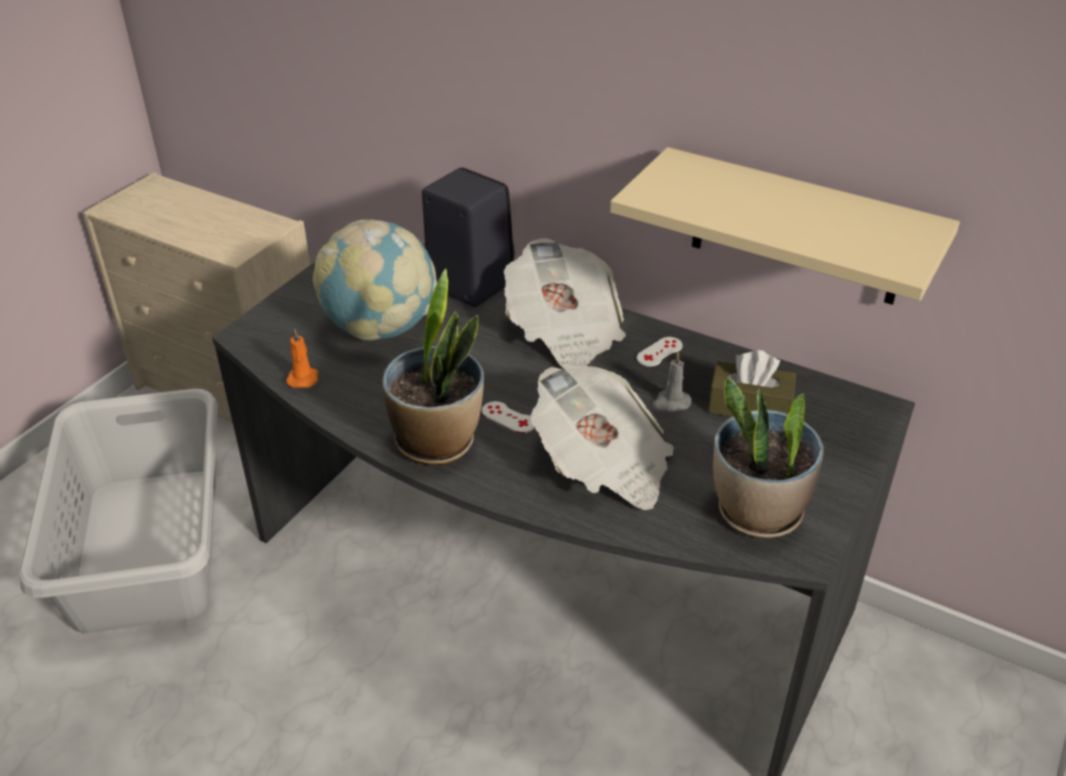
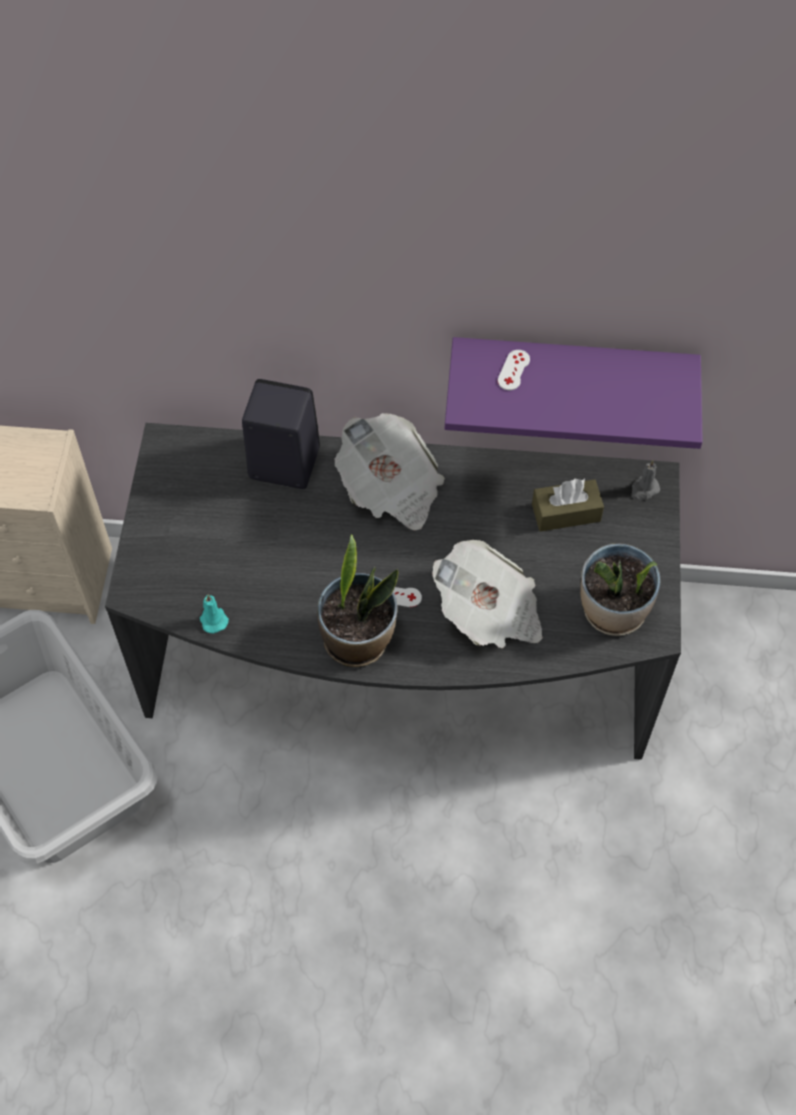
camera: 25 degrees left, 20 degrees up
(303, 378) = (213, 619): orange candle -> turquoise candle
(380, 328) = (240, 542): globe -> none
(659, 352) = (475, 482): white game controller -> white game controller (513, 370)
(671, 402) = (508, 532): grey candle -> grey candle (644, 489)
(797, 228) = (571, 372): beige shelf -> purple shelf

